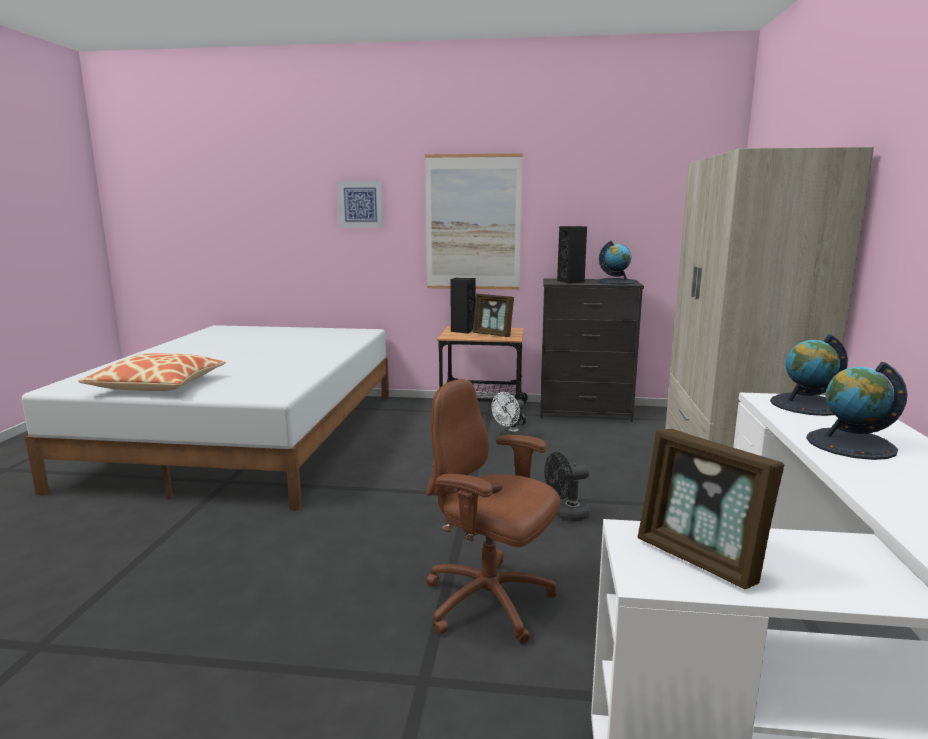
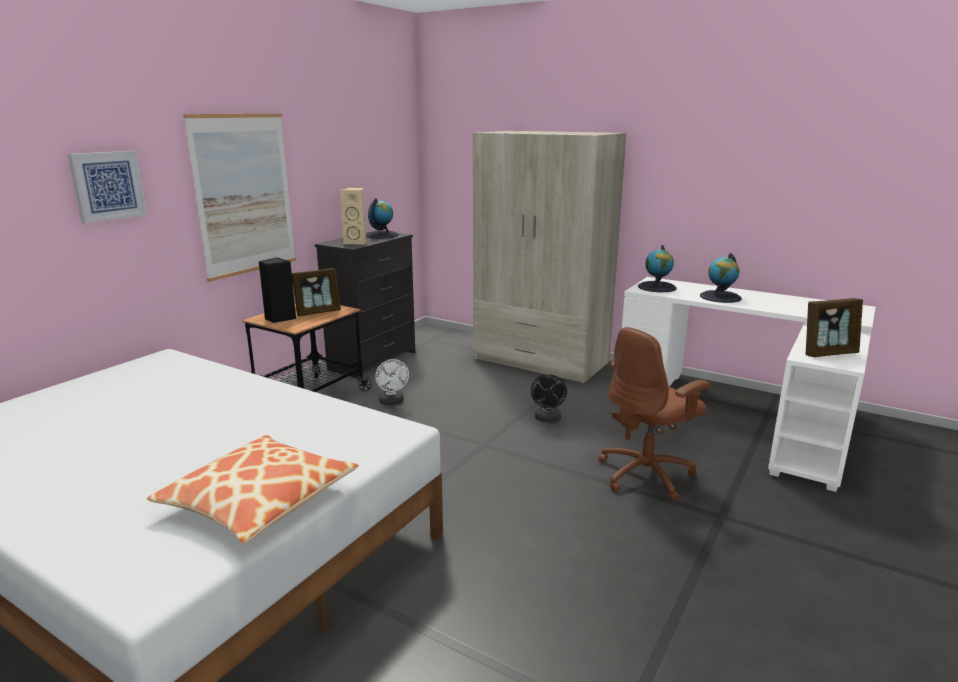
camera: 65 degrees left, 5 degrees up
(571, 282) = (356, 242): black speaker -> beige speaker

